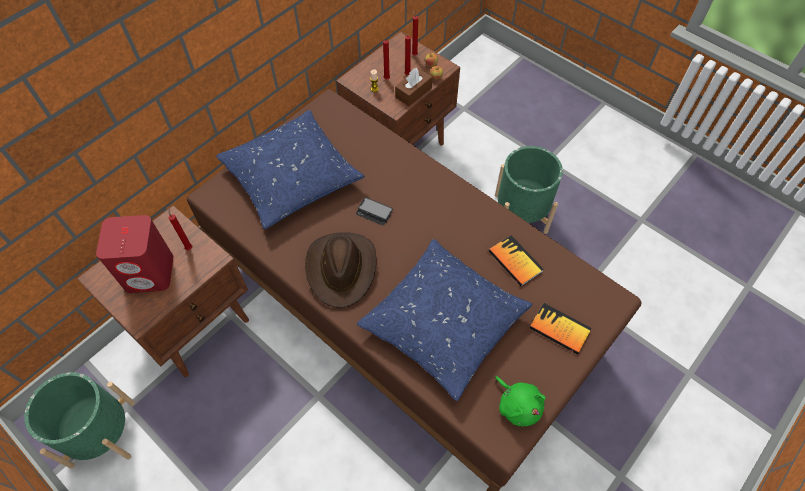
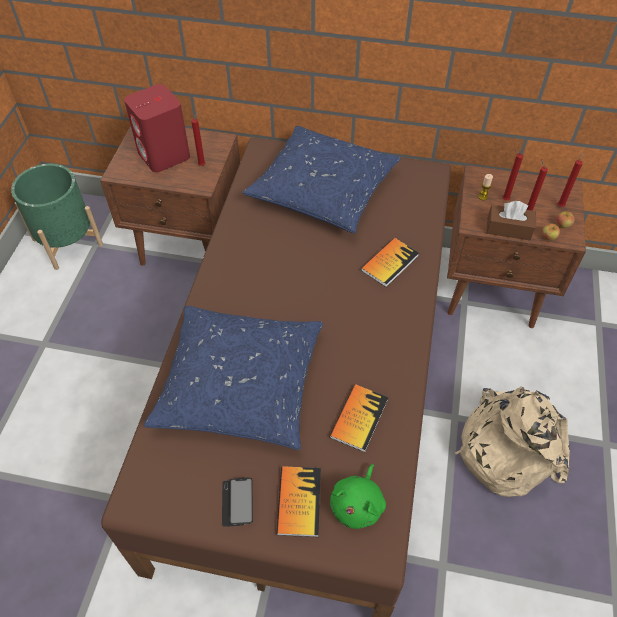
camera: 60 degrees right, 5 degrees down
(342, 269) = (248, 274): brown hat -> none
(374, 212) = (330, 267): phone -> phone (237, 502)
(396, 174) = (389, 263): none -> book
(518, 405) = (180, 497): green plush toy -> green plush toy (358, 504)
(520, 213) = (506, 448): green planter -> beige backpack

